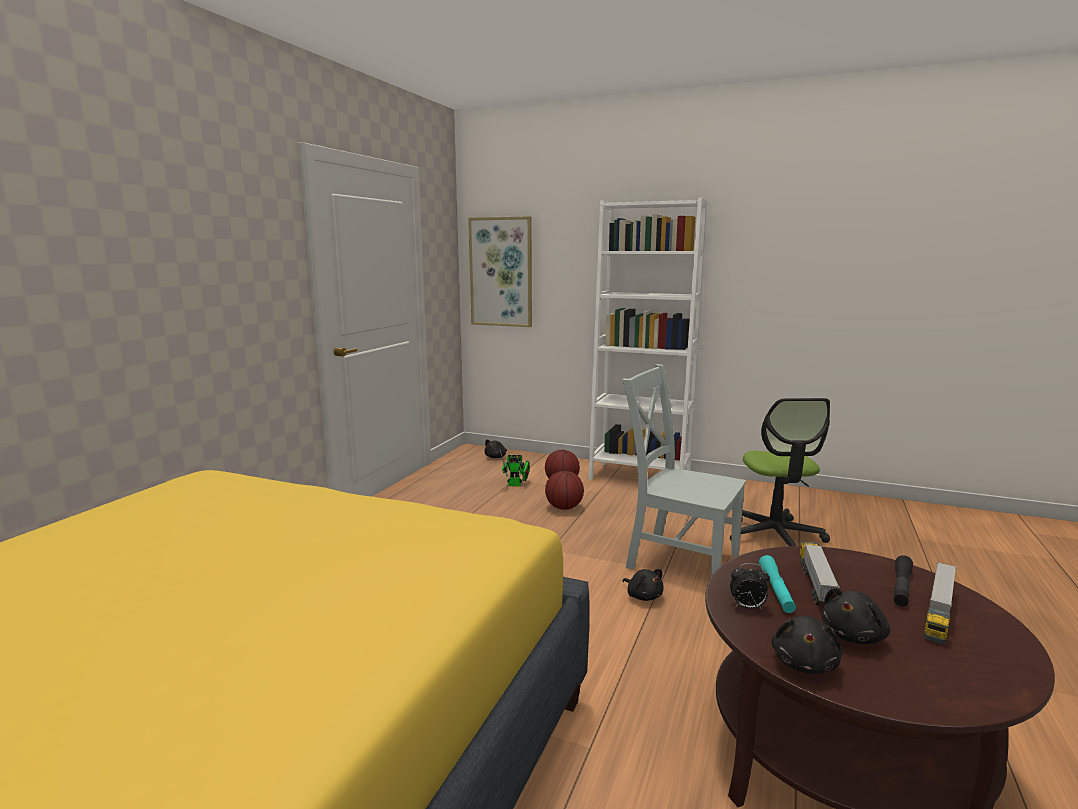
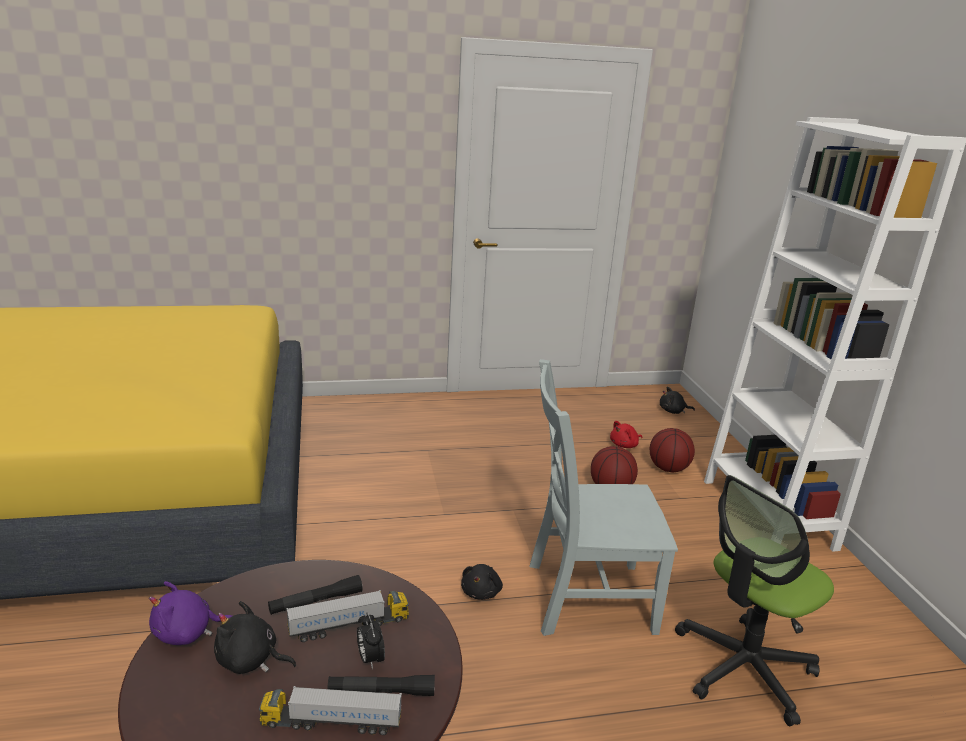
camera: 55 degrees right, 10 degrees up
(501, 272) = (745, 190): picture -> none
(516, 485) = (625, 445): toy robot -> red plush toy
(678, 559) = (583, 597): grey chair -> grey chair turned 90 degrees counterclockwise
(747, 607) = (270, 589): alarm clock -> alarm clock (370, 658)
(776, 590) = (316, 602): turquoise flashlight -> black flashlight
(804, 663) = (187, 633): black plush toy -> purple plush toy

